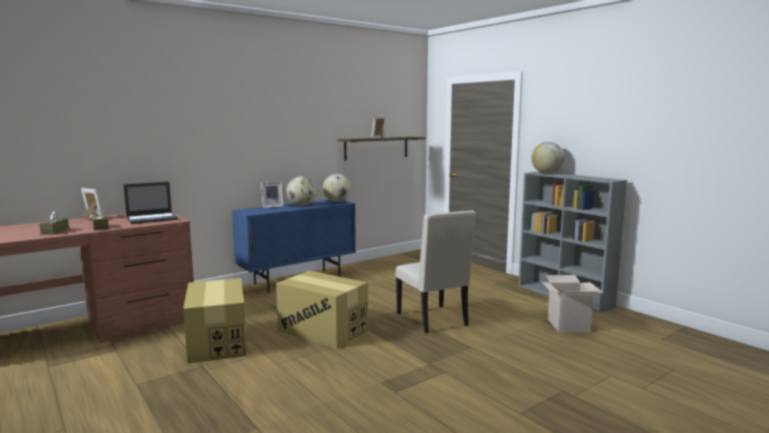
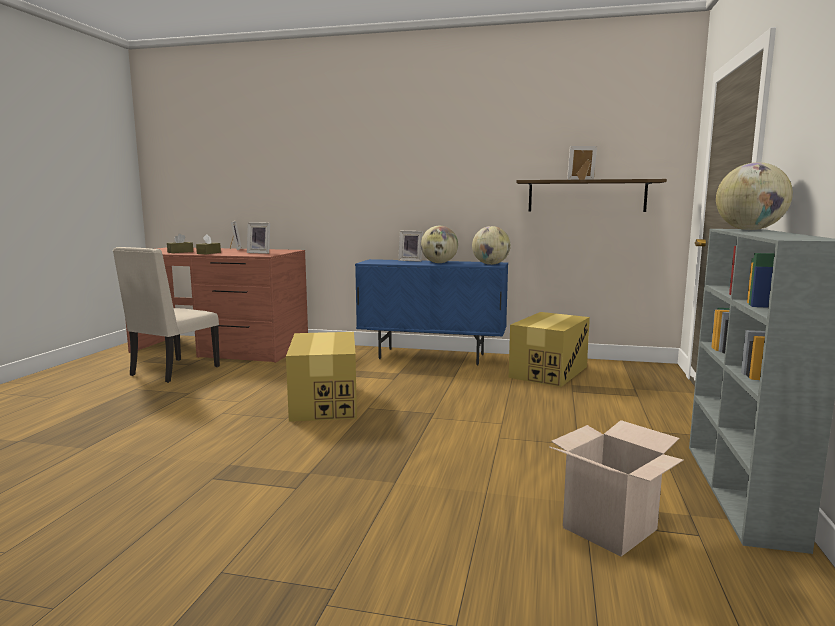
camera: 50 degrees right, 0 degrees up
(152, 218) = (260, 253): laptop -> picture frame
(217, 342) = (242, 381): cardboard box -> cardboard box (549, 372)
(433, 320) = (445, 437): beige chair -> beige chair (173, 371)

